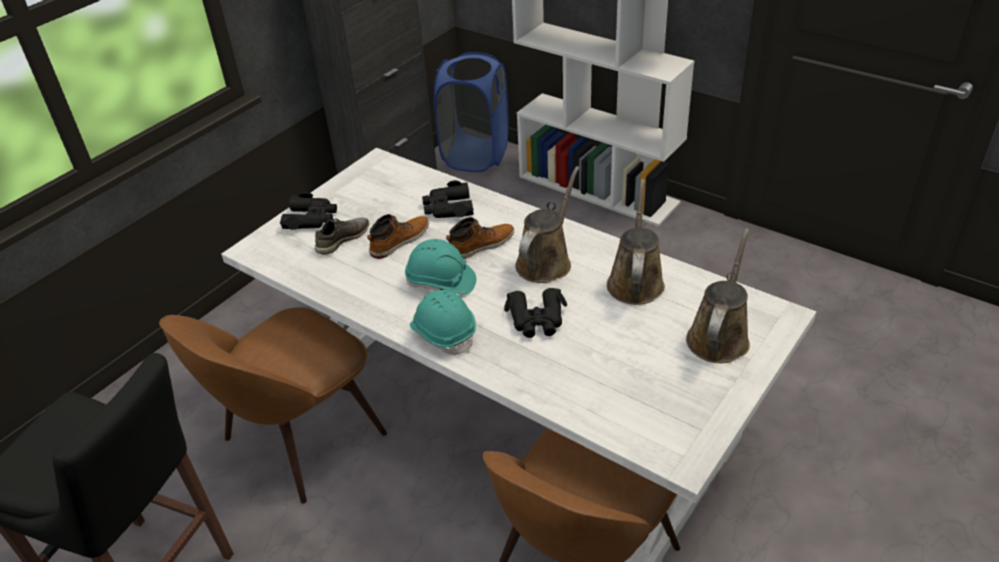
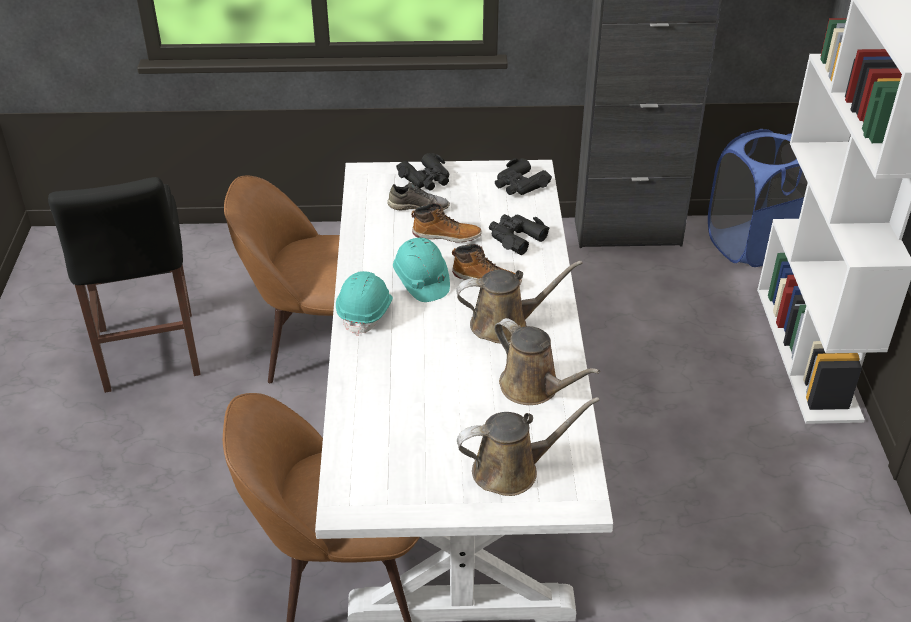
camera: 50 degrees right, 0 degrees up
(537, 319) = (428, 353): black binoculars -> black binoculars (520, 185)
(635, 281) = (534, 387): brown watering can -> brown watering can turned 75 degrees clockwise

